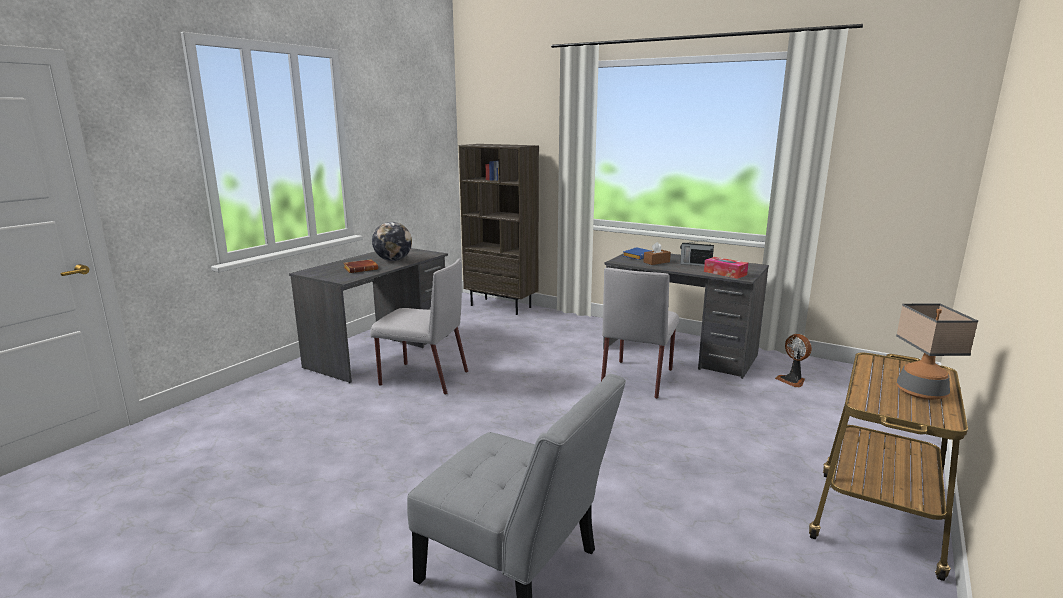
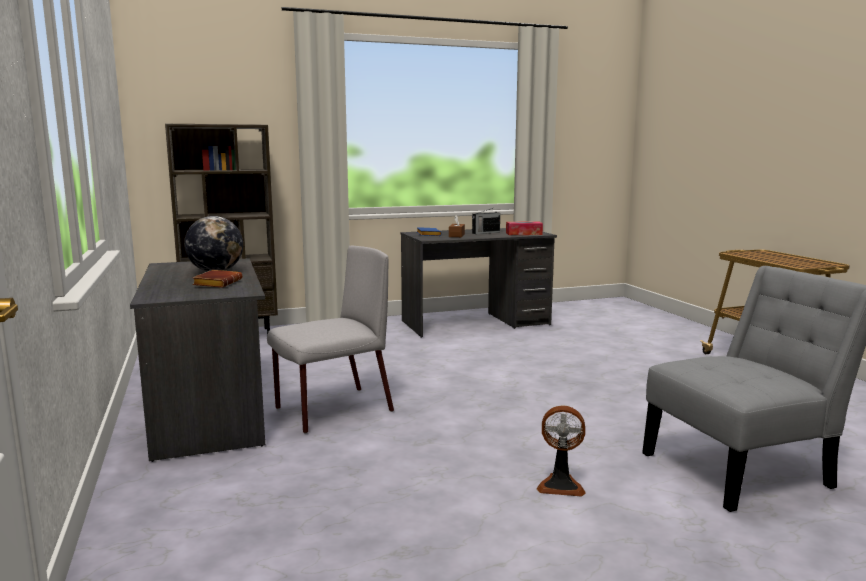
camera: 50 degrees left, 5 degrees down
(637, 378) = (495, 346): grey chair -> none
(792, 380) = (574, 317): fan -> fan (560, 485)
(921, 393) = (791, 259): table lamp -> none

